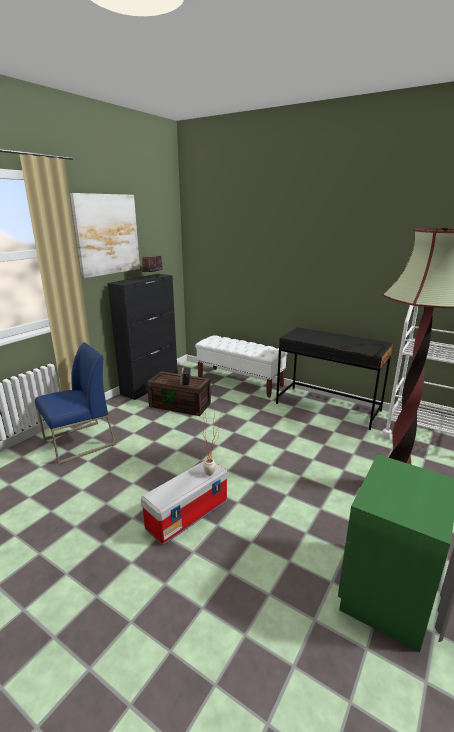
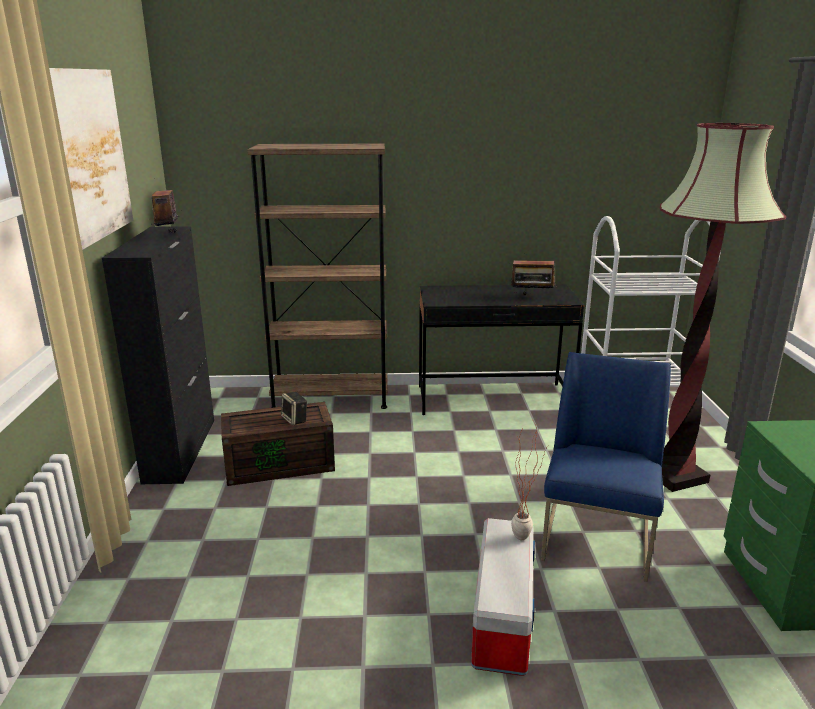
camera: 35 degrees left, 0 degrees up
(79, 442) = (173, 596): blue chair -> blue chair (597, 538)
(240, 382) = (330, 398): white bench -> brown bookcase
(354, 345) = (532, 297): none -> radio

